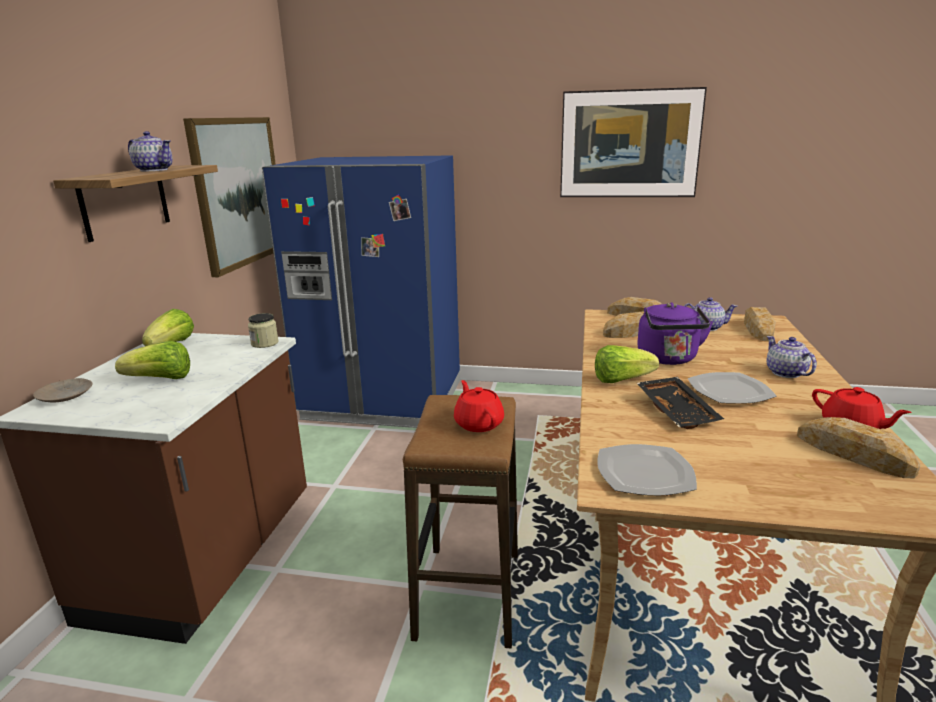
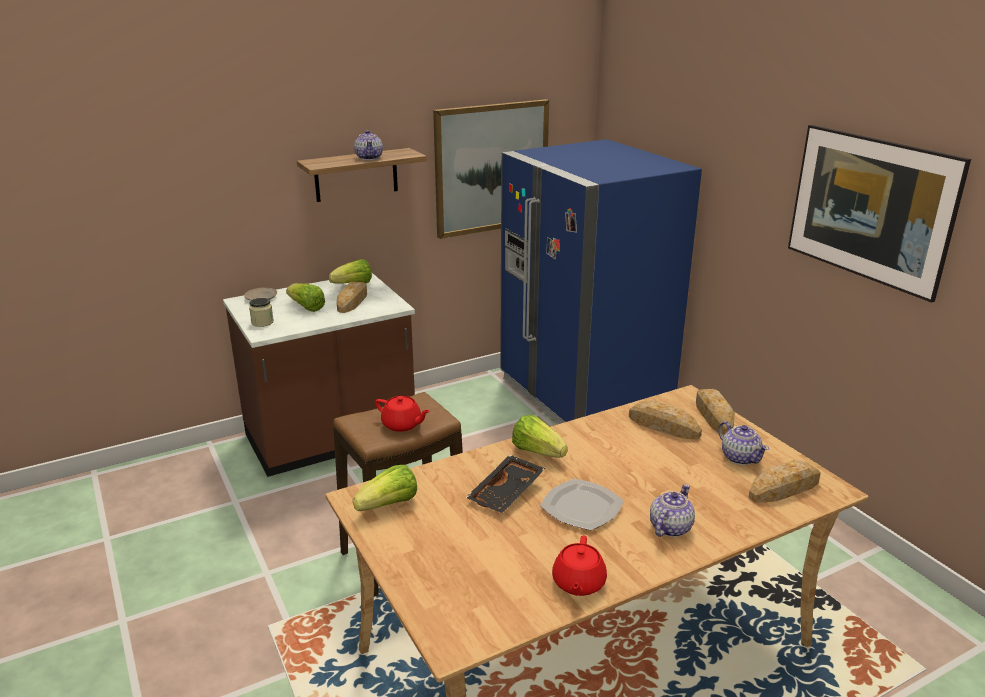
camera: 50 degrees right, 5 degrees up
(264, 343) = (391, 306): jar -> jar (262, 322)
(478, 423) = (402, 425): red teapot -> red teapot turned 90 degrees clockwise
(645, 472) = (389, 505): plate -> lettuce
(668, 359) = (617, 460): purple kettle -> none
(854, 454) = (521, 591): bread -> bread (353, 301)

